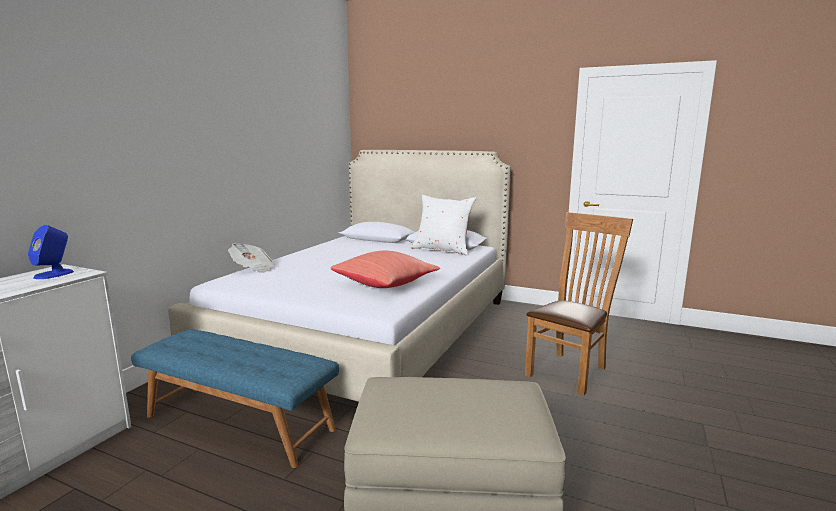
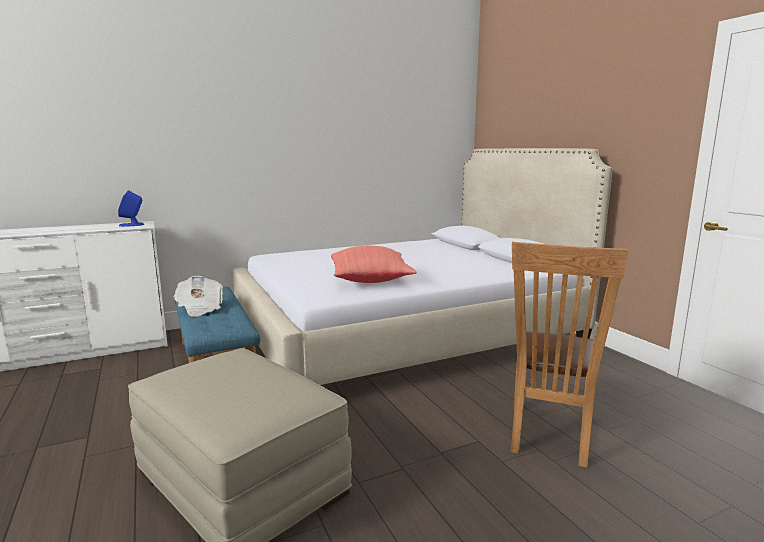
camera: 40 degrees right, 0 degrees up
(252, 269) = (306, 250): newspaper -> newspaper (200, 308)
(442, 250) = (503, 263): white pillow -> none
(570, 370) = (549, 437): brown chair -> brown chair turned 120 degrees clockwise

